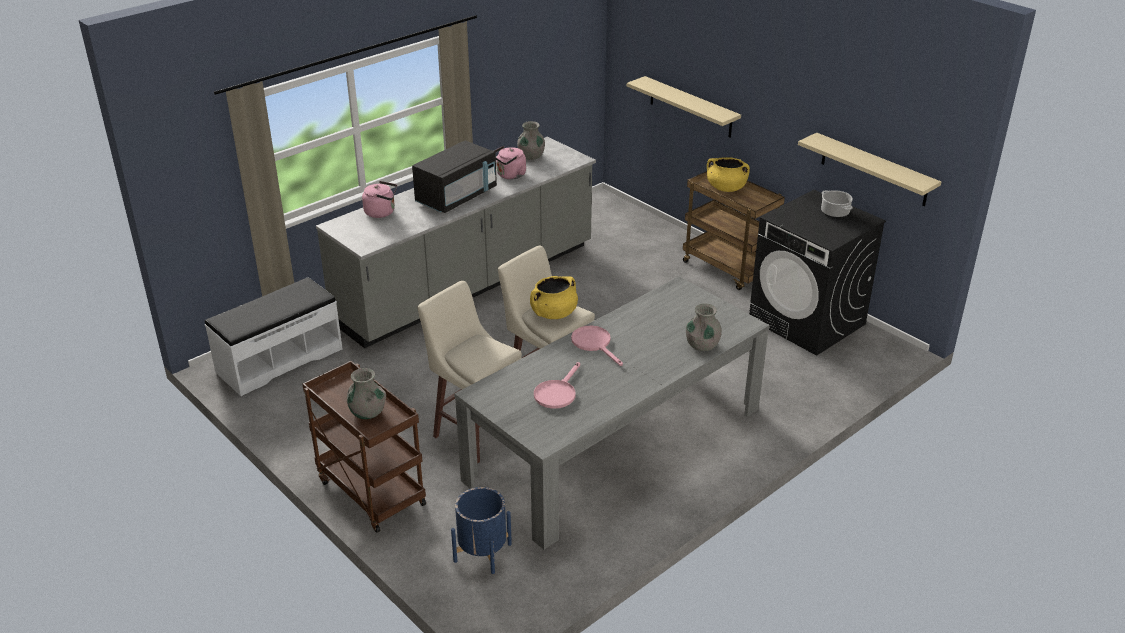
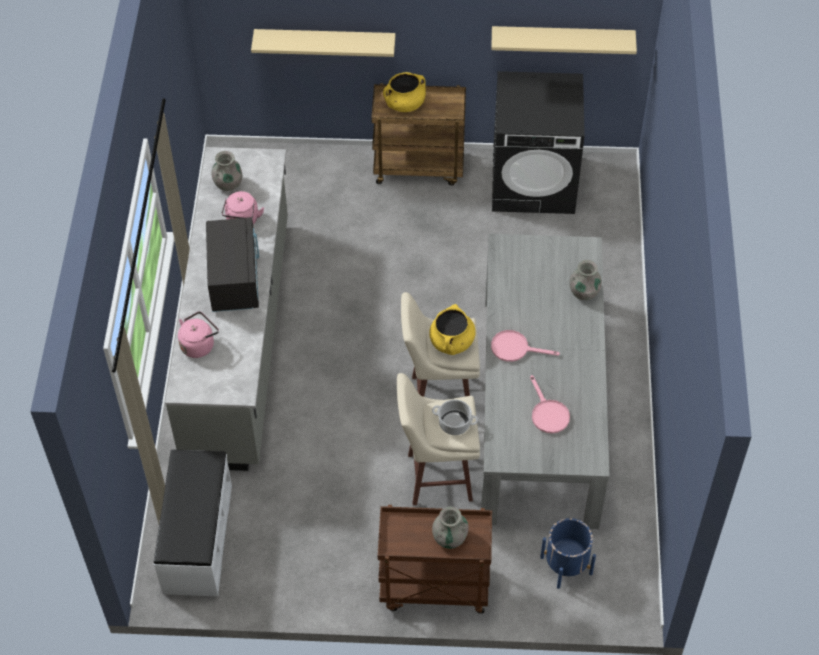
camera: 45 degrees left, 20 degrees up
(834, 212) = (540, 89): cooking pot -> cooking pot (454, 423)

